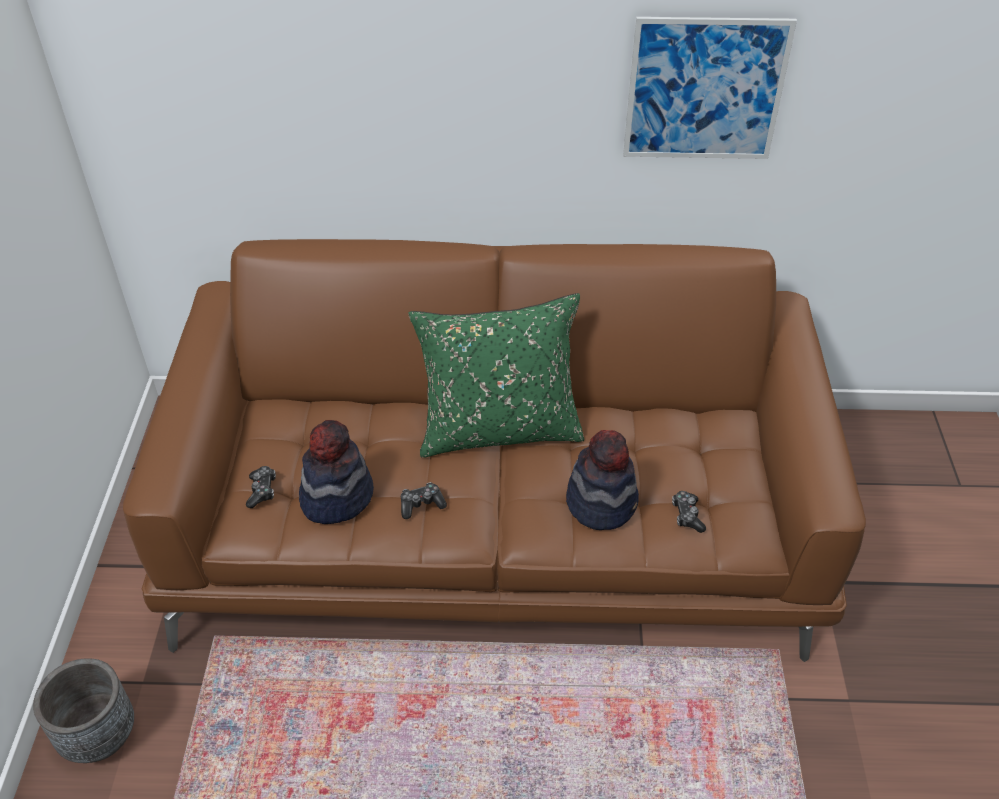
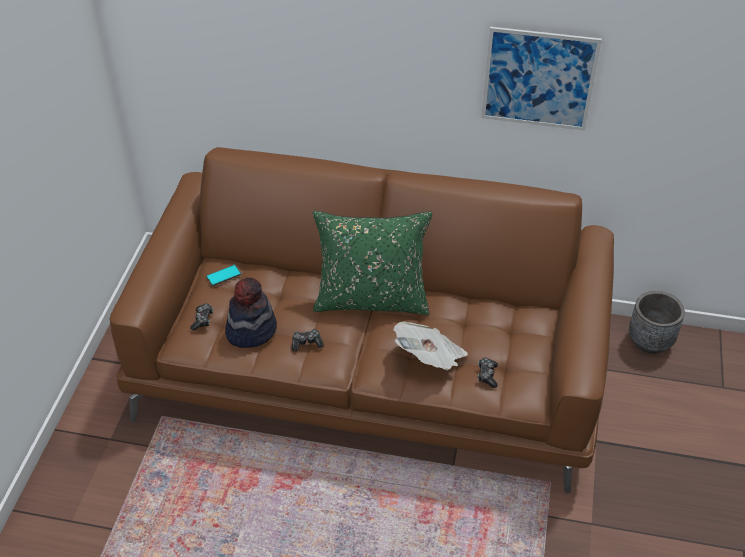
camera: 10 degrees right, 0 degrees up
(100, 735) = (77, 468): grey planter -> grey planter (650, 341)
(281, 422) = (223, 275): none -> phone
(602, 502) = (430, 358): hat -> newspaper

